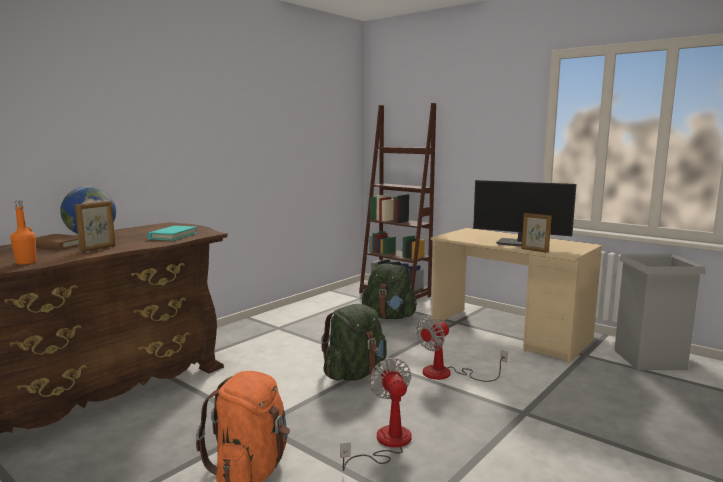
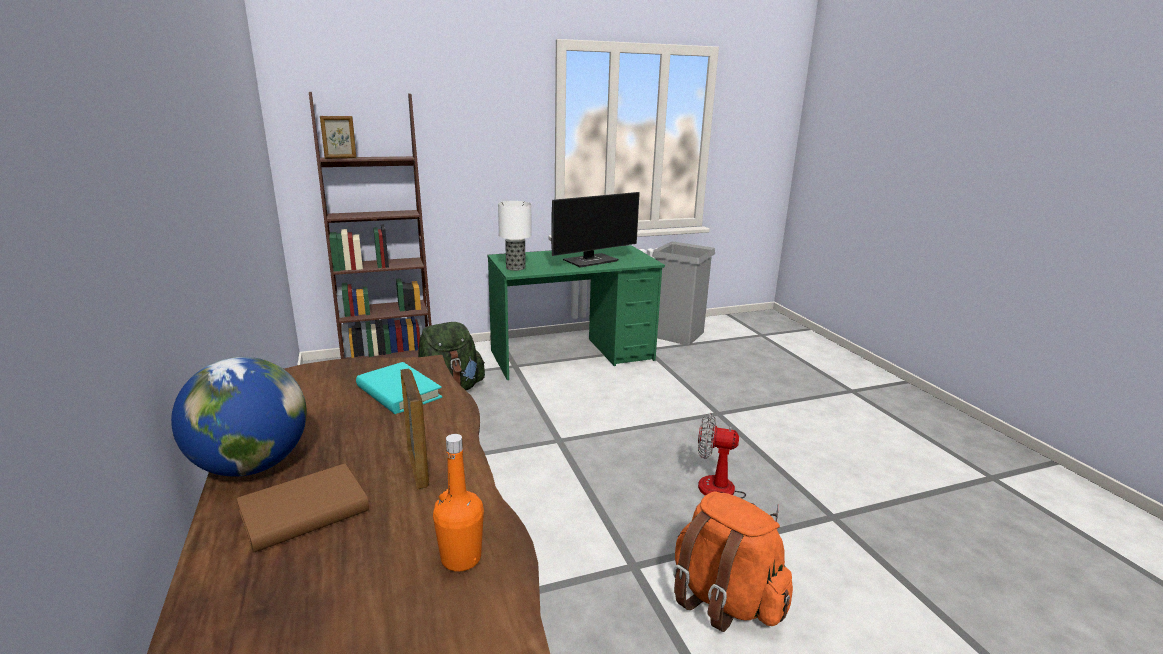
camera: 60 degrees left, 10 degrees up
(355, 374) = (570, 463): green backpack -> none
(447, 374) = (622, 416): fan -> none
(455, 235) = (515, 267): none -> table lamp
(509, 333) = (572, 356): beige desk -> green desk
(534, 250) = (622, 265): picture frame -> picture frame (340, 158)

